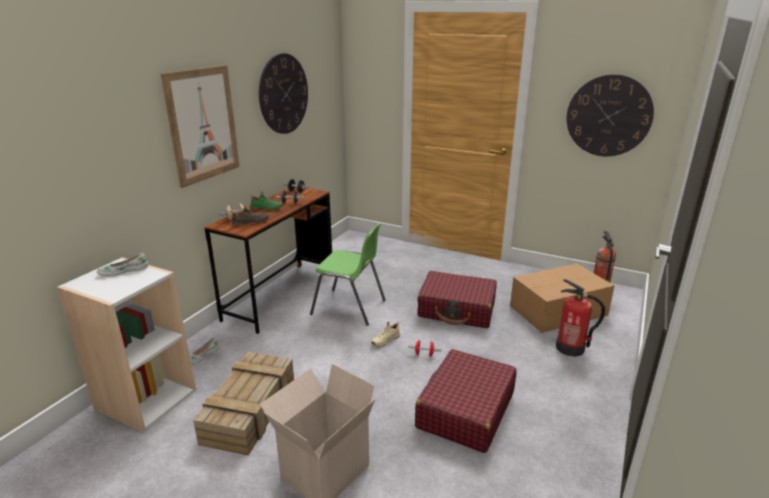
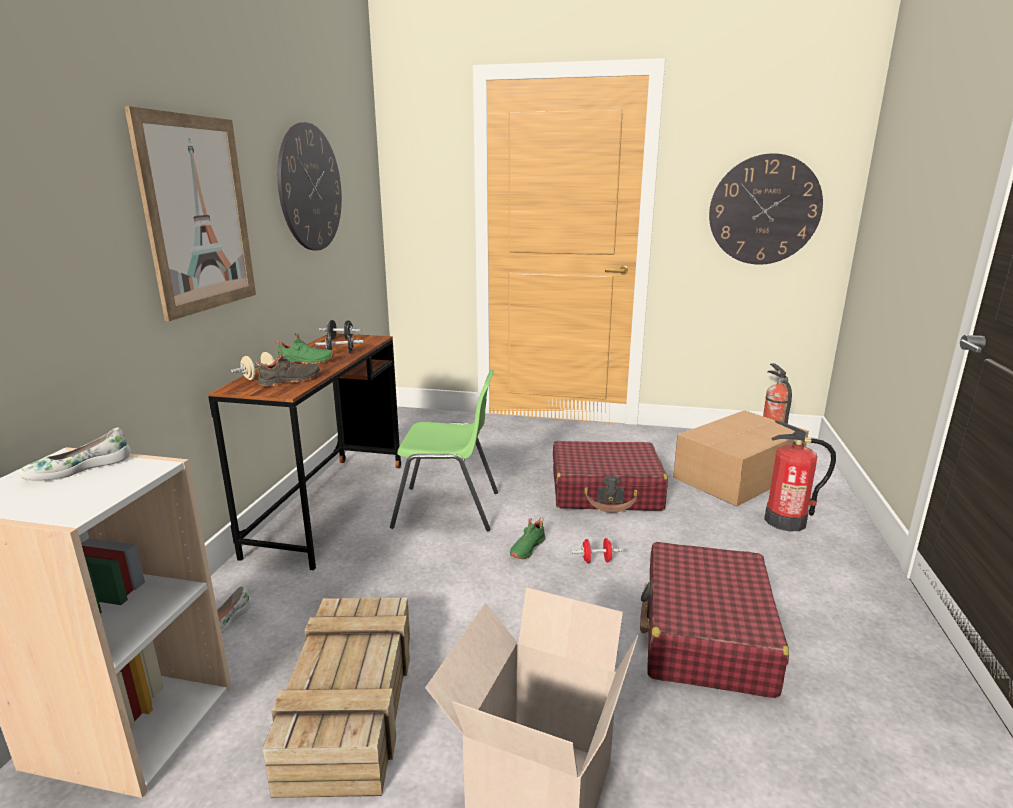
camera: 15 degrees left, 5 degrees down
(385, 340) = (526, 548): beige shoe -> green shoe

